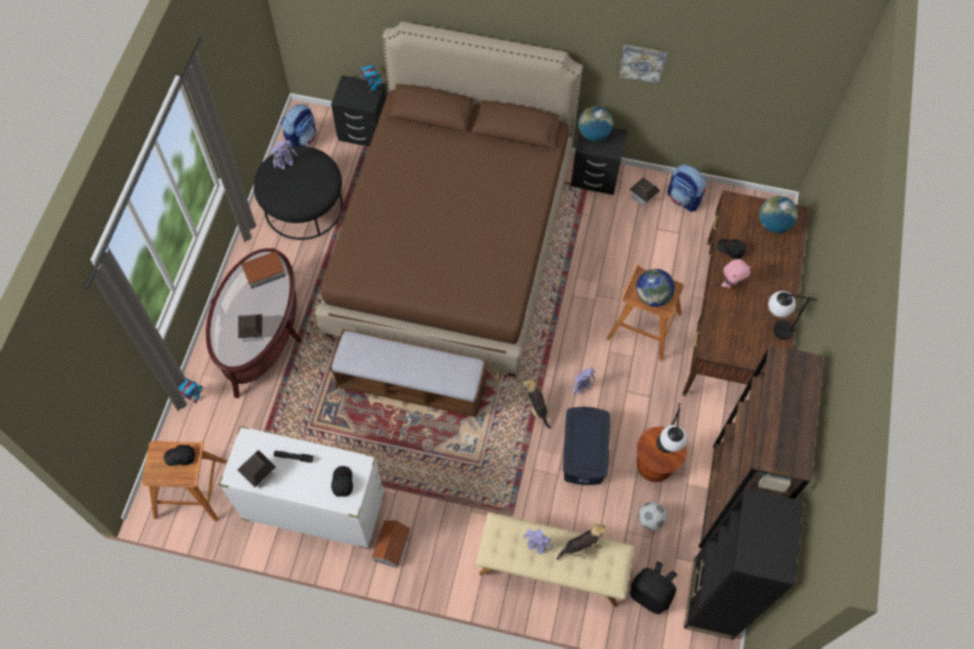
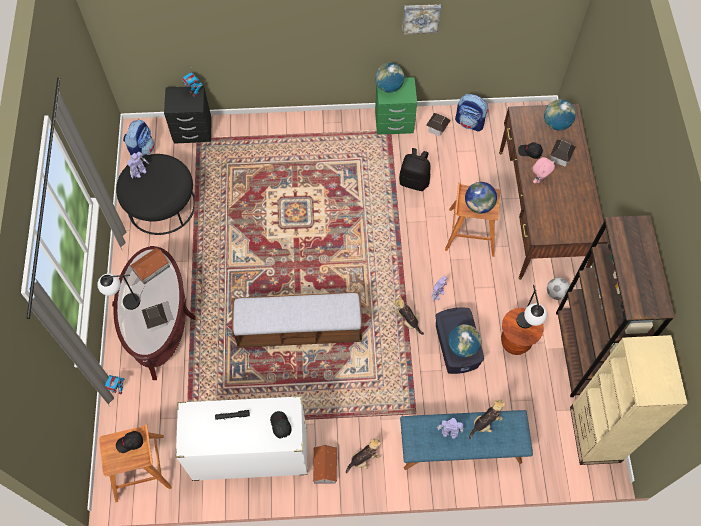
camera: 15 degrees left, 0 degrees up
(259, 473) = (207, 438): toy house -> toy house (560, 157)
(438, 550) = (364, 459): none -> plush toy
(452, 243) = (295, 205): brown bed -> none
(551, 568) = (461, 447): beige bench -> blue bench
(587, 454) = (462, 346): none -> globe
(595, 177) = (394, 122): black nightstand -> green nightstand
(650, 520) = (526, 386): football -> football (556, 293)
(651, 594) = (545, 445): black backpack -> black backpack (414, 181)
(712, 598) = (594, 434): black bookcase -> beige bookcase
(774, 329) = (584, 206): table lamp -> table lamp (124, 302)

